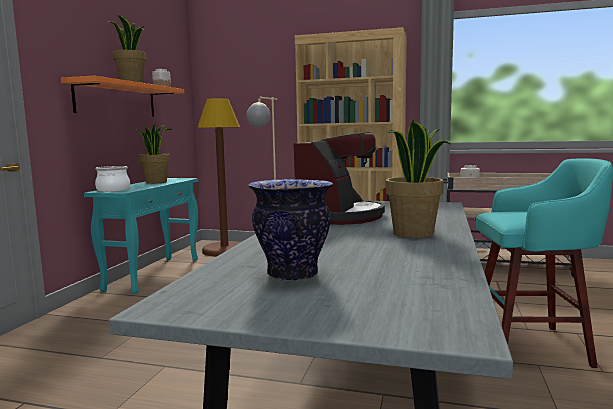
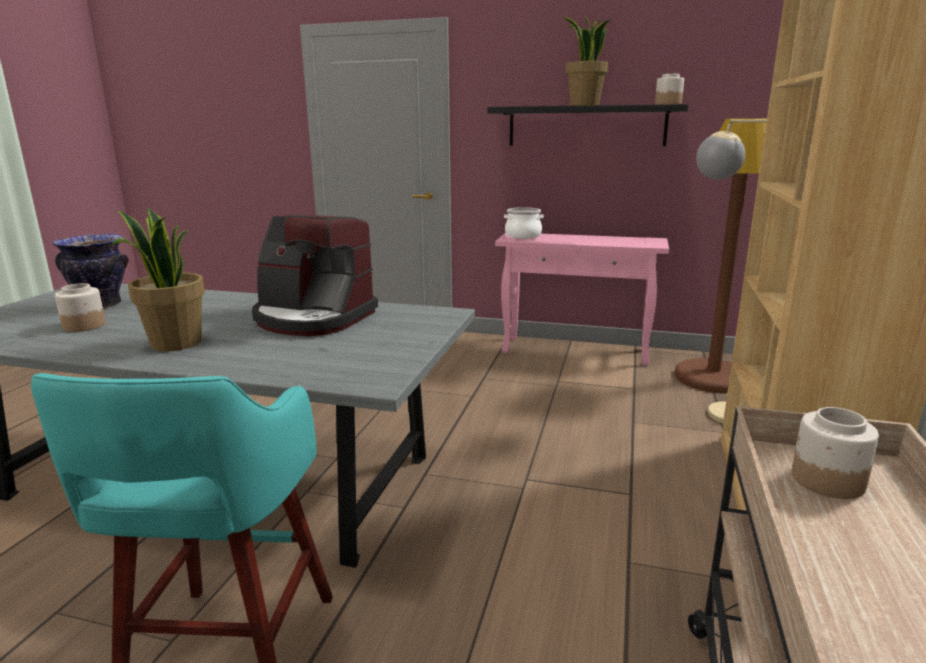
camera: 90 degrees right, 10 degrees up
(117, 100) = (586, 126): orange shelf -> black shelf
(154, 273) = (576, 351): turquoise console table -> pink console table
(156, 182) = (606, 240): potted plant -> none
(382, 264) = (83, 326): none -> jar

